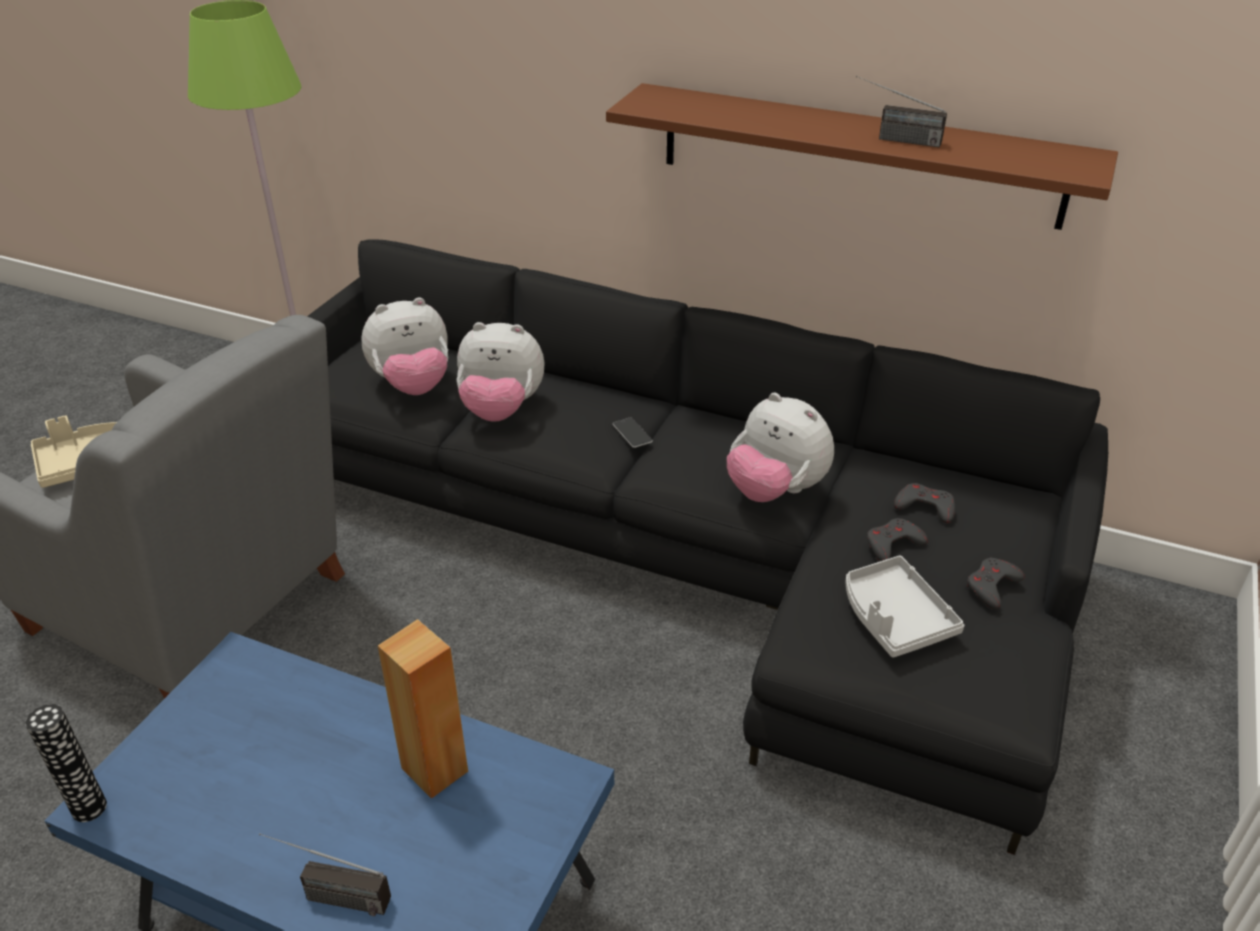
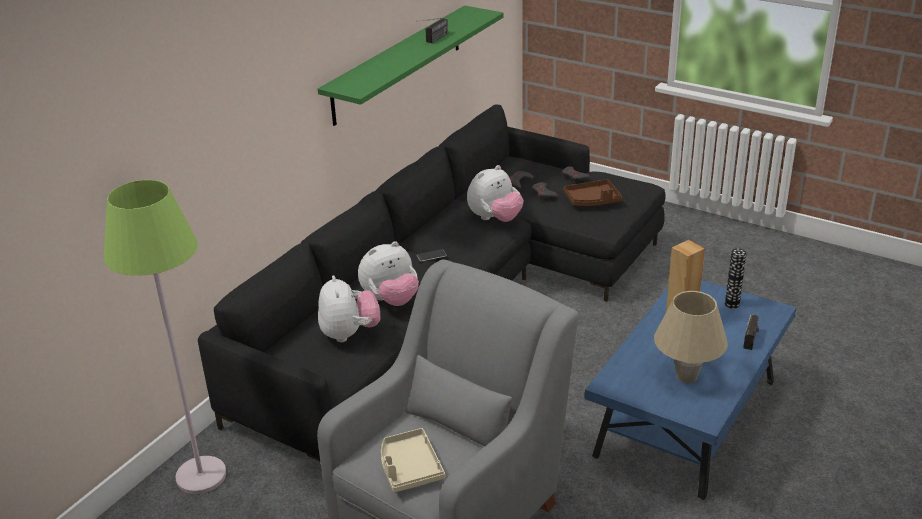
camera: 80 degrees left, 5 degrees down
(89, 808) = (708, 421): vase -> vase (732, 304)
(235, 776) = (686, 376): none -> beige table lamp
(501, 410) = (391, 300): plush toy -> plush toy turned 45 degrees clockwise
(858, 155) = (398, 64): brown shelf -> green shelf
(894, 618) = (592, 200): grey tray -> brown tray

